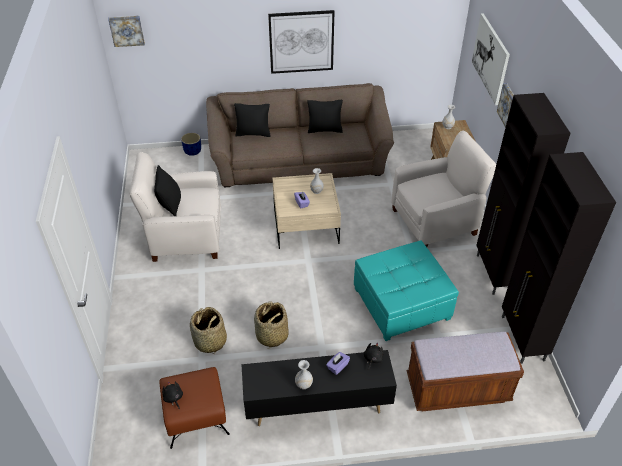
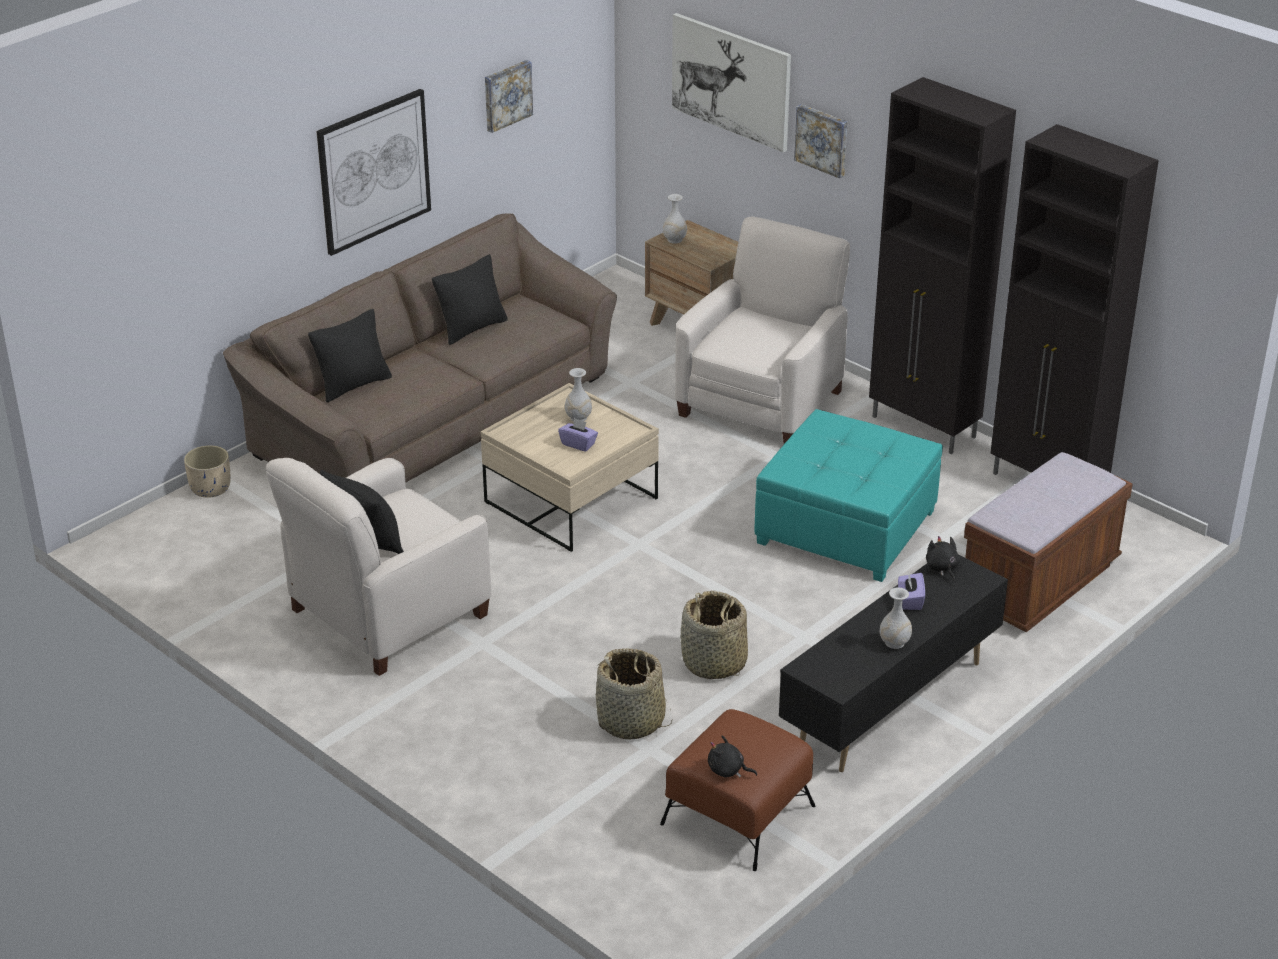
camera: 40 degrees left, 10 degrees down
(126, 30) = (70, 251): picture -> picture (506, 95)
(193, 151) = (211, 488): blue planter -> beige planter

